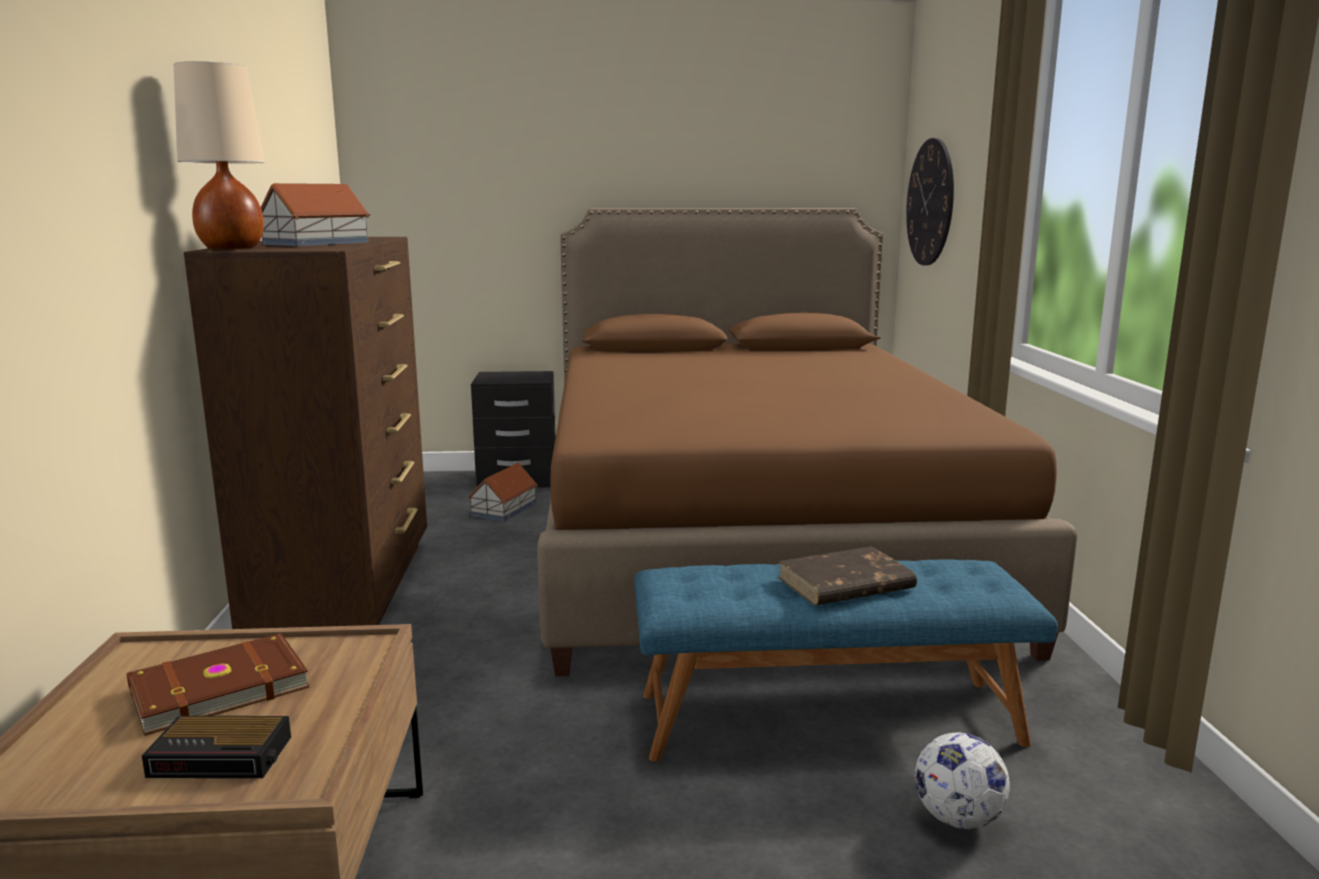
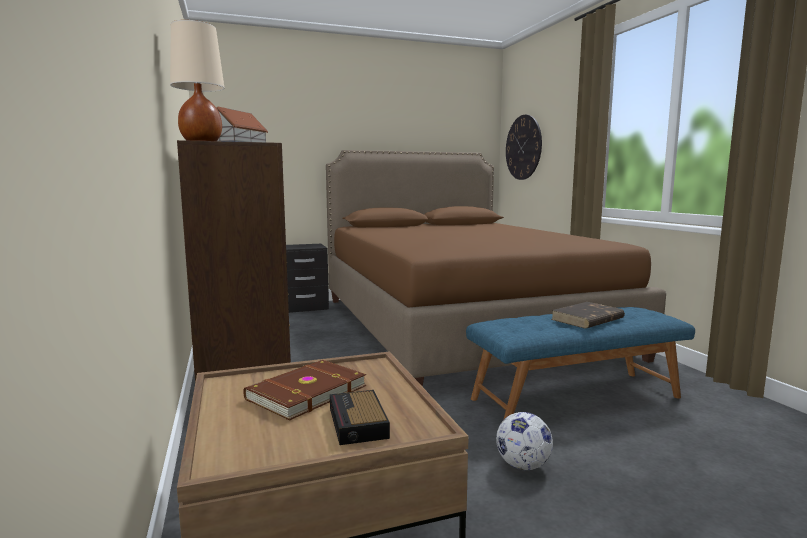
camera: 15 degrees left, 5 degrees down
(223, 756) = (358, 423): alarm clock -> alarm clock turned 90 degrees clockwise
(504, 509) = (309, 321): toy house -> none
(957, 818) = (680, 433): football -> football (522, 465)

